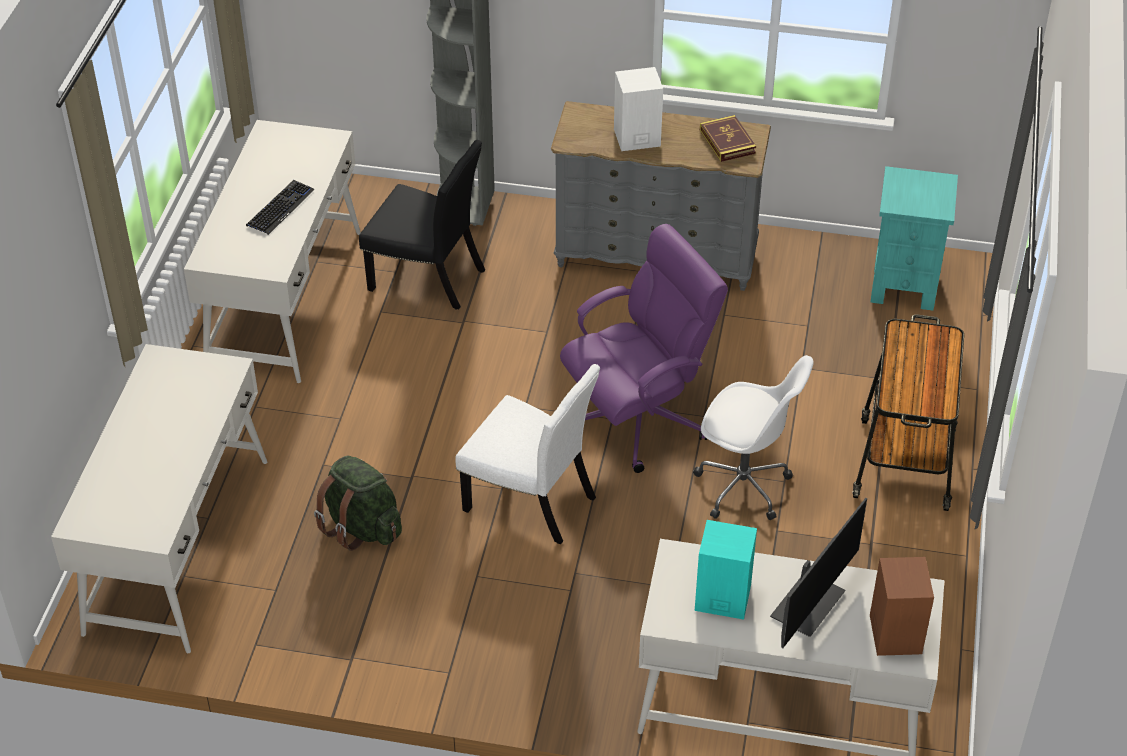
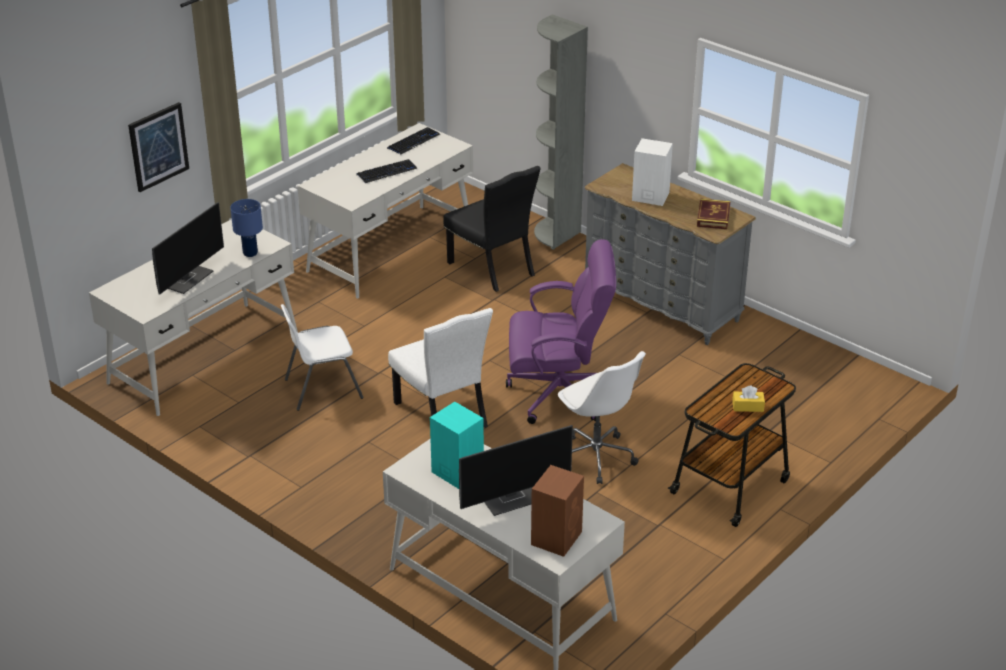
camera: 30 degrees right, 10 degrees down
(54, 301) = (158, 146): none -> picture
(165, 463) = (187, 278): none -> monitor
(213, 395) = (249, 254): none -> blue table lamp
(275, 150) = (413, 141): none -> keyboard
(361, 527) = (322, 388): green backpack -> white chair
(904, 286) = (833, 382): turquoise nightstand -> none
(937, 375) = (748, 406): none -> yellow tissue box

